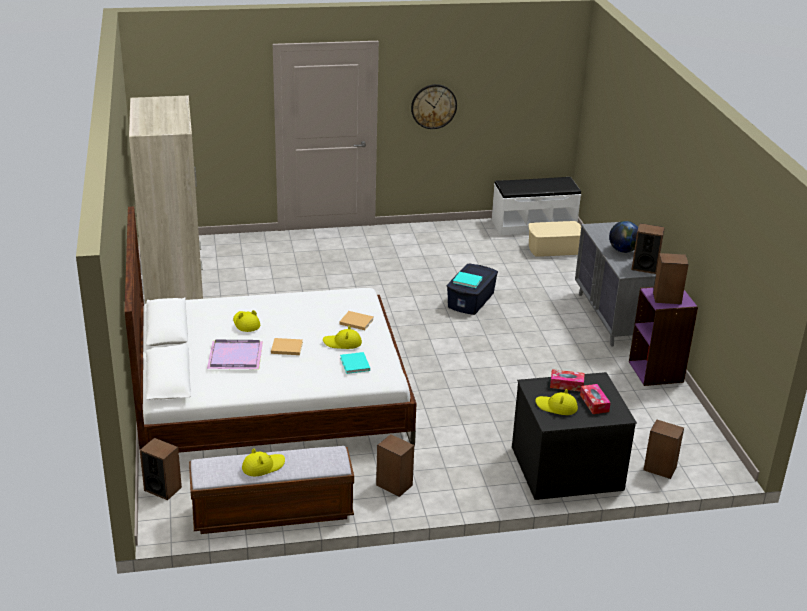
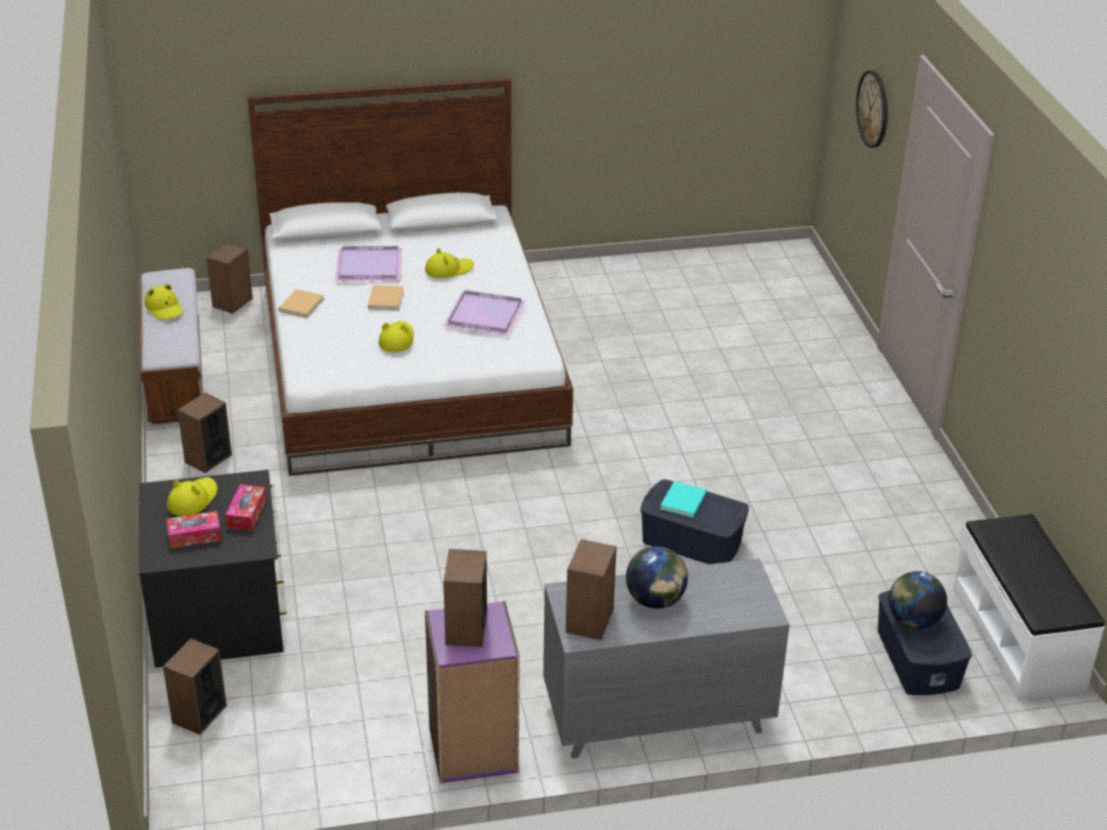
camera: 90 degrees right, 5 degrees up
(174, 281) = (691, 272): beige wardrobe -> none
(313, 311) = (483, 316): none -> purple tray
(355, 321) = (455, 350): beige book -> beige book (302, 304)
(355, 364) = (340, 348): turquoise book -> none
(433, 106) = (1014, 305): wall clock -> wall clock (873, 109)
(554, 249) = (918, 658): beige storage box -> blue storage box
(555, 230) = (913, 620): none -> globe

